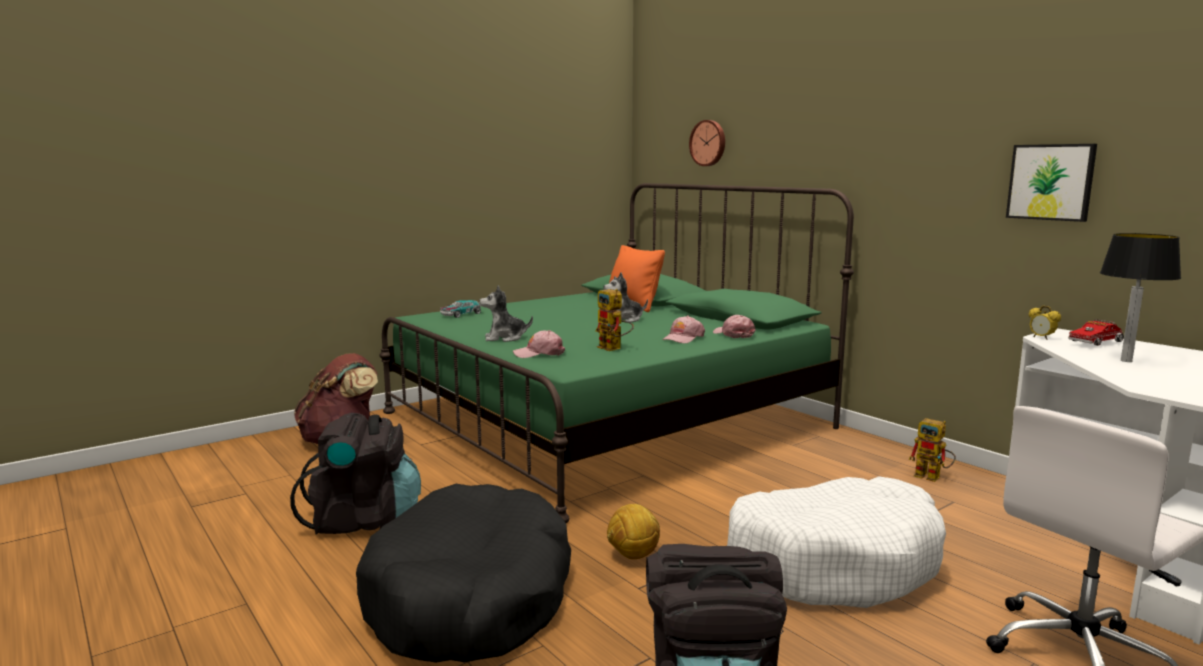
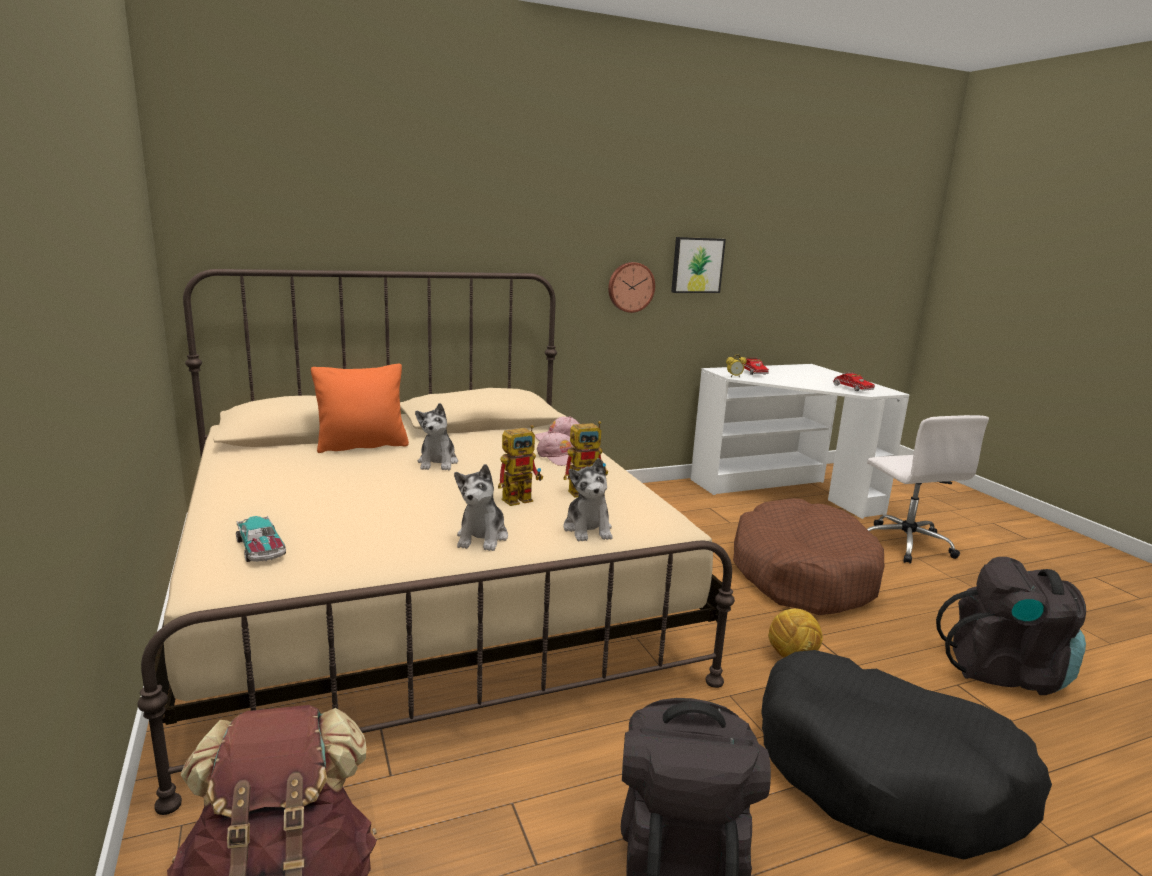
camera: 75 degrees left, 5 degrees up
(539, 353) = (588, 529): pink cap -> plush toy
(606, 420) = (424, 597): green bed -> beige bed
(708, 143) = (332, 214): wall clock -> wall clock (630, 287)
(833, 562) = (802, 574): white dog bed -> brown dog bed
(933, 477) = (665, 500): toy robot -> toy robot (521, 498)
(1127, 361) = (799, 380): table lamp -> none
(1153, 382) = (850, 389): none -> toy truck

